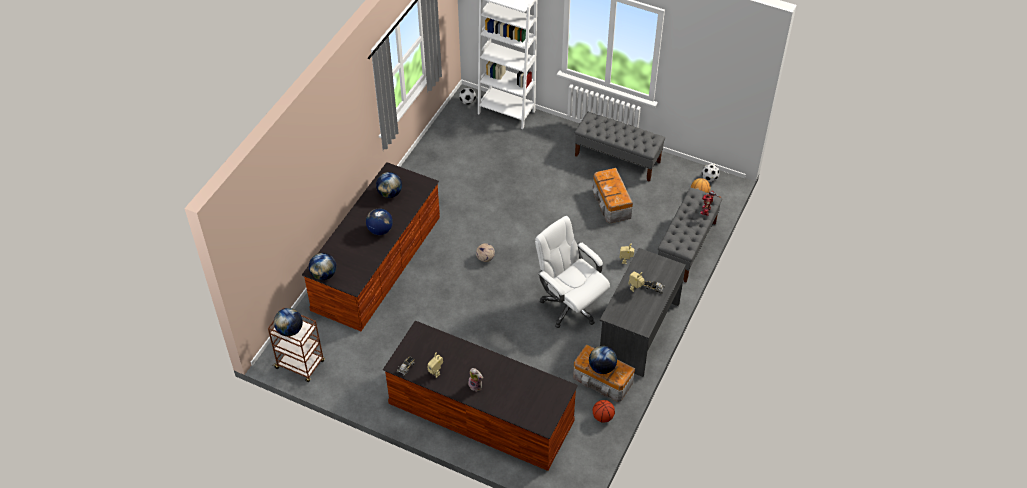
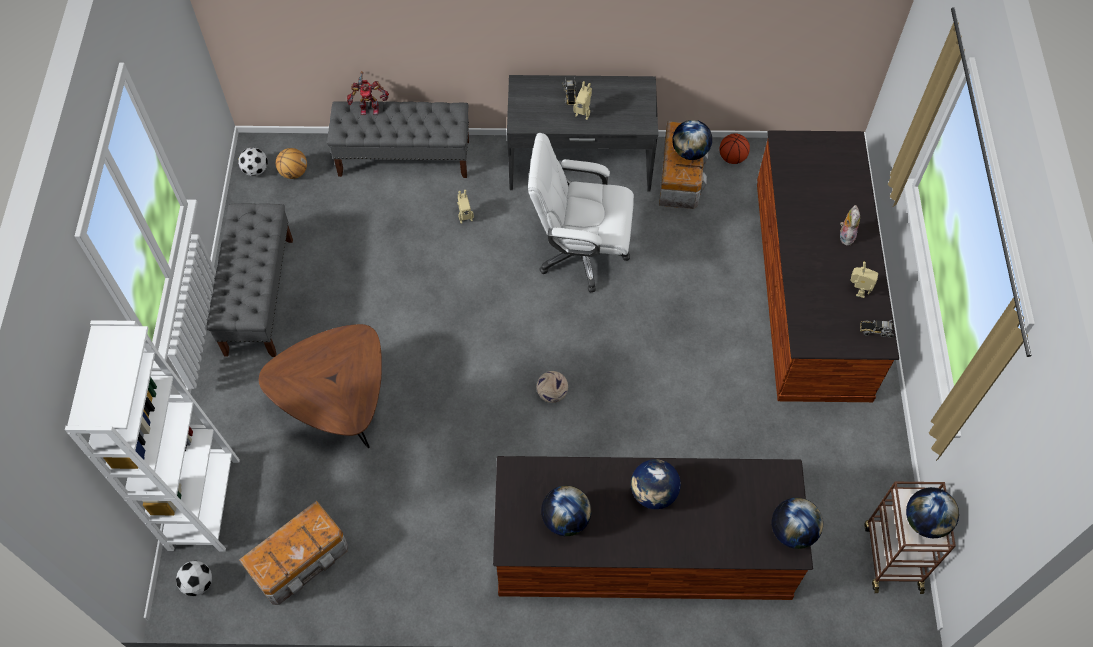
camera: 115 degrees left, 10 degrees up
(531, 172) = (338, 404): none -> brown coffee table
(570, 305) = (580, 253): white office chair -> white office chair turned 75 degrees clockwise
(611, 204) = (362, 271): storage box -> storage box (301, 560)

